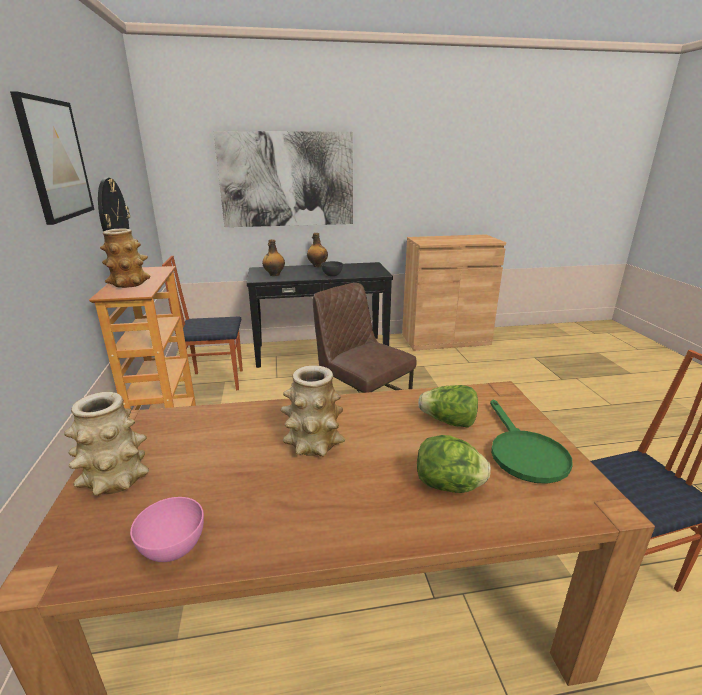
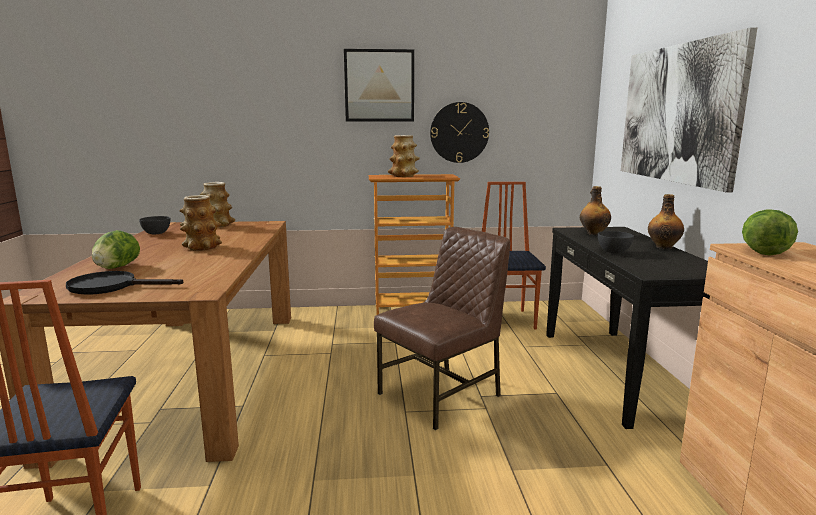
camera: 95 degrees right, 10 degrees down
(174, 547) = (156, 233): pink bowl -> grey bowl
(448, 422) = (181, 273): lettuce -> lettuce (762, 251)
(523, 453) = (112, 286): green frying pan -> black frying pan

